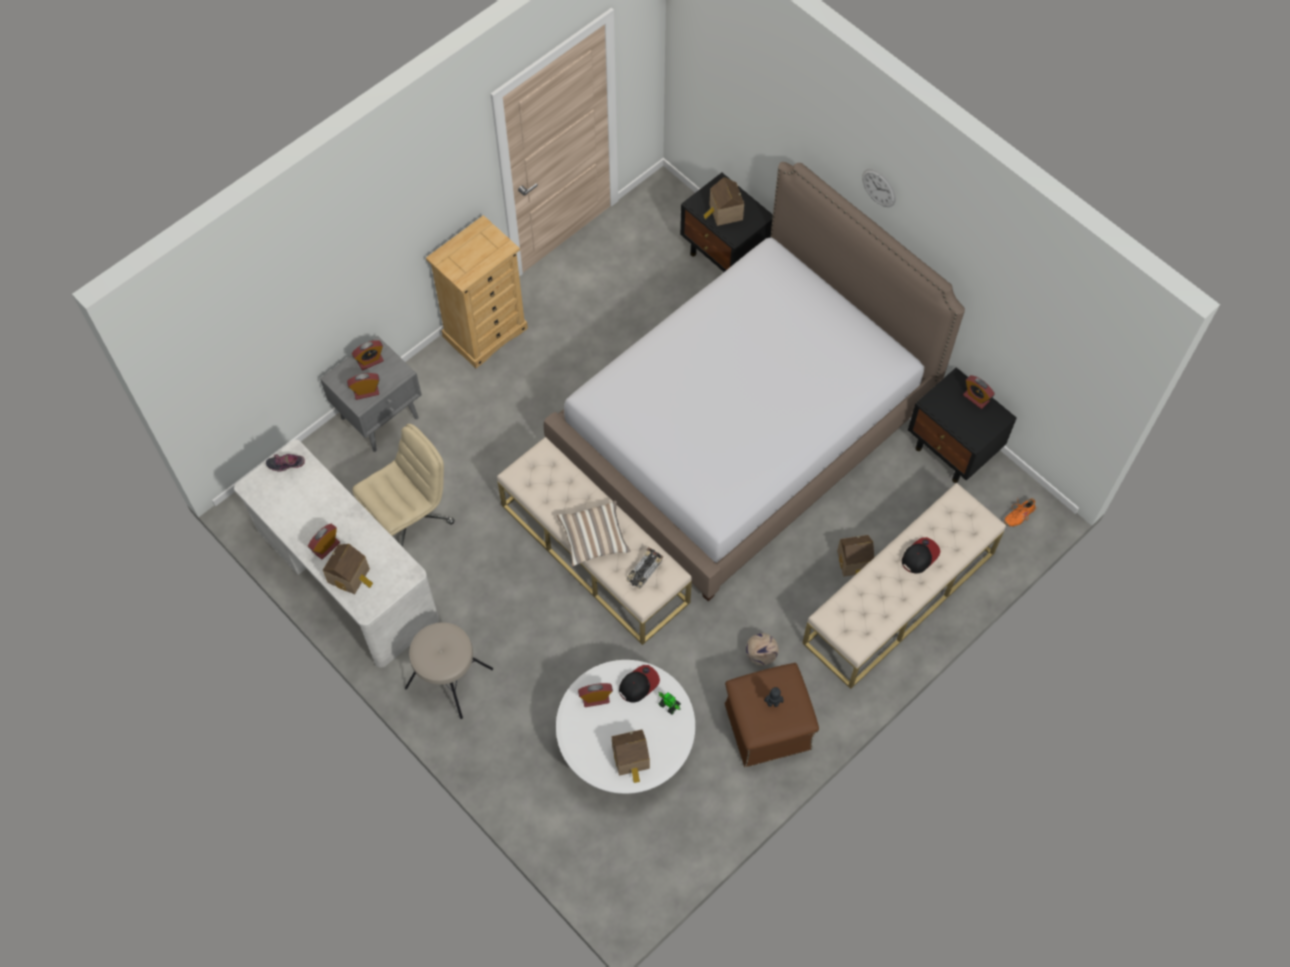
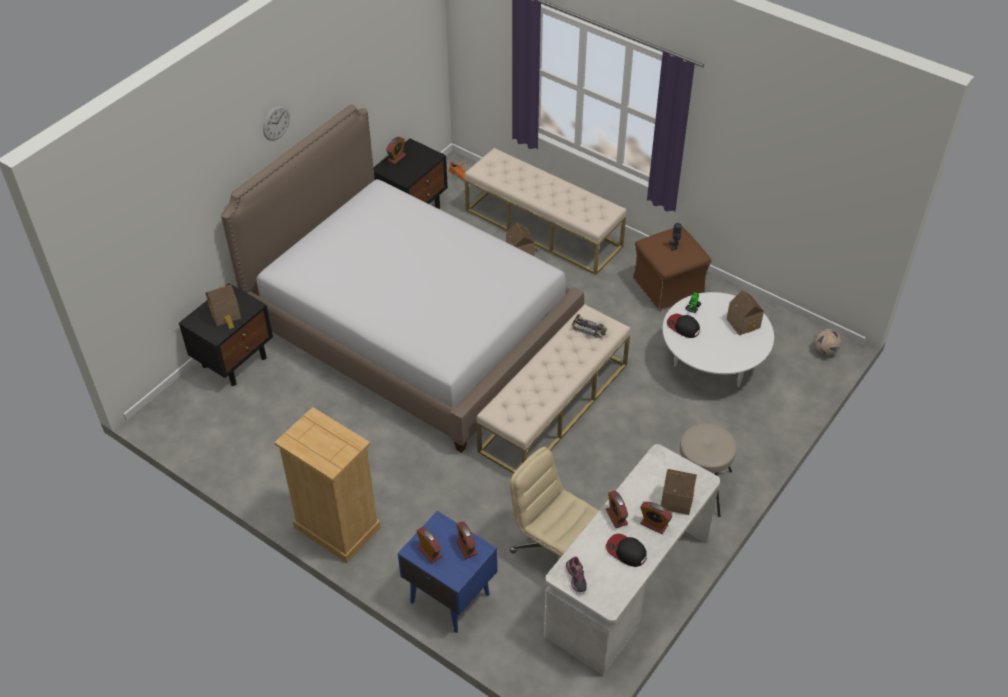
camera: 100 degrees left, 15 degrees down
(381, 417) = (449, 596): grey nightstand -> blue nightstand
(594, 538) = (569, 365): pillow -> none
(596, 698) = (704, 350): alarm clock -> alarm clock (616, 517)
(760, 655) = (612, 296): football -> football (825, 351)
(920, 556) = (532, 184): cap -> cap (626, 551)

